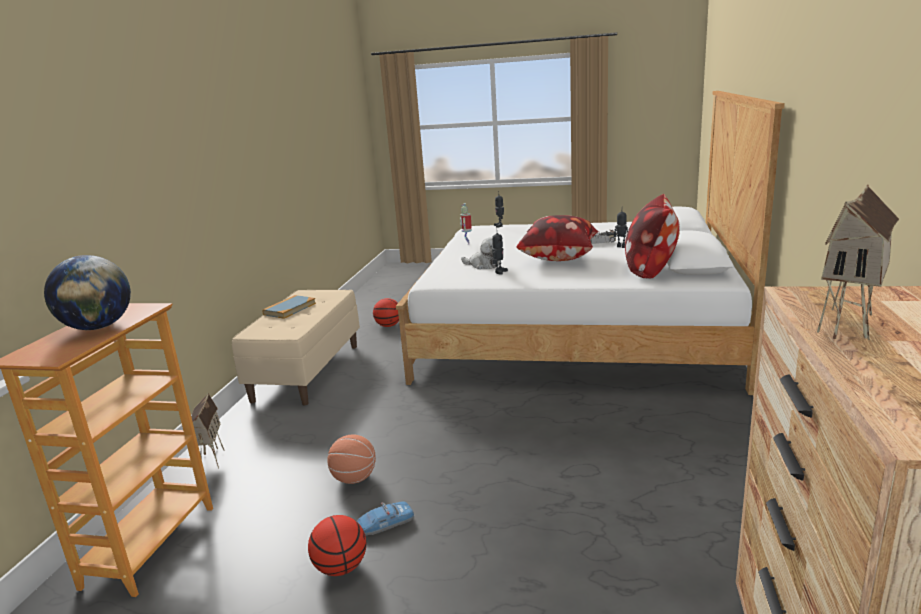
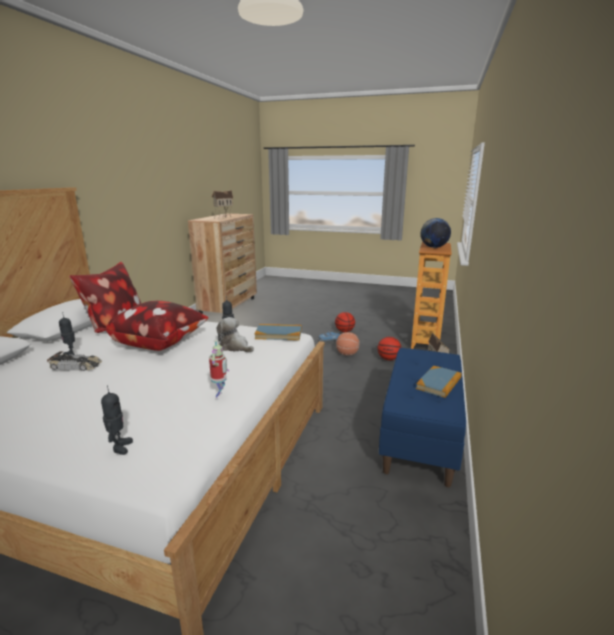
camera: 175 degrees left, 0 degrees up
(307, 372) = (420, 436): beige bench -> blue bench
(388, 325) = (349, 521): basketball -> basketball (388, 359)
(445, 278) = (278, 334): none -> book

